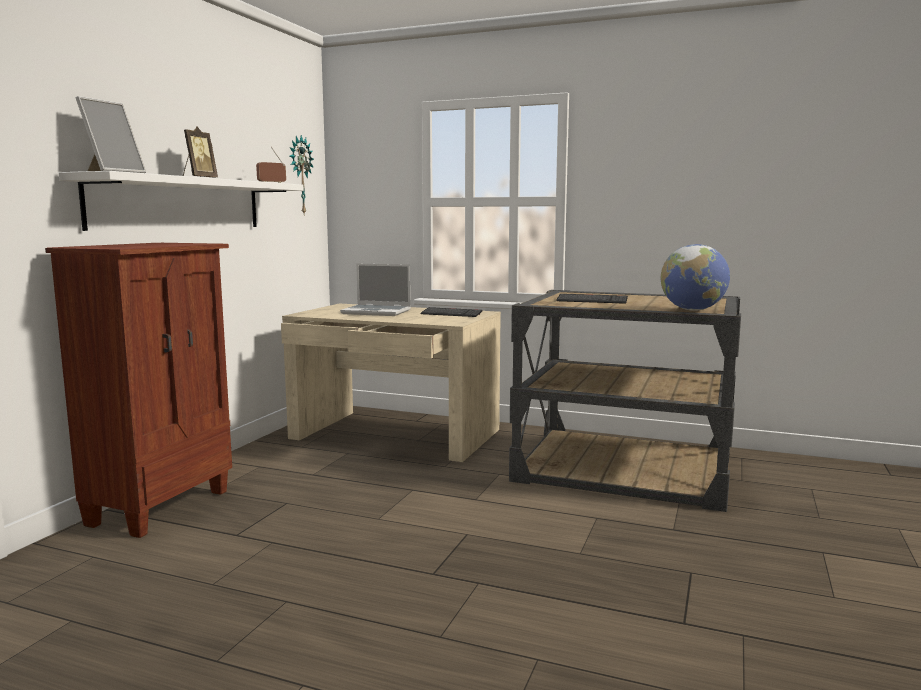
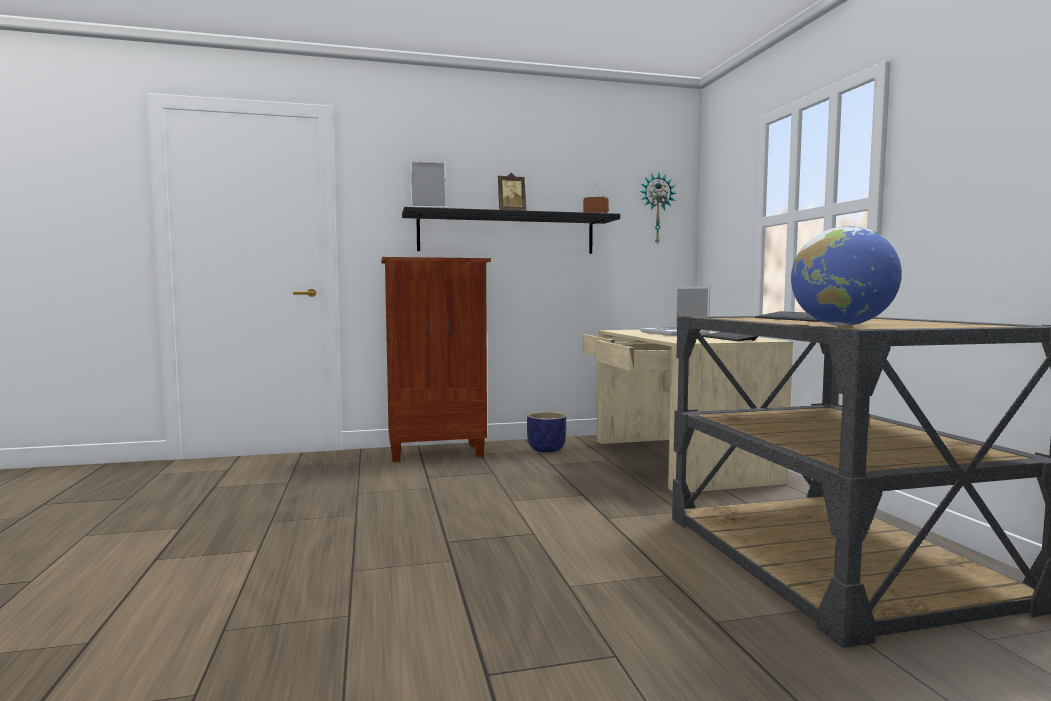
camera: 55 degrees right, 5 degrees down
(180, 204) = (507, 234): white shelf -> black shelf
(268, 462) = (547, 449): none -> planter

